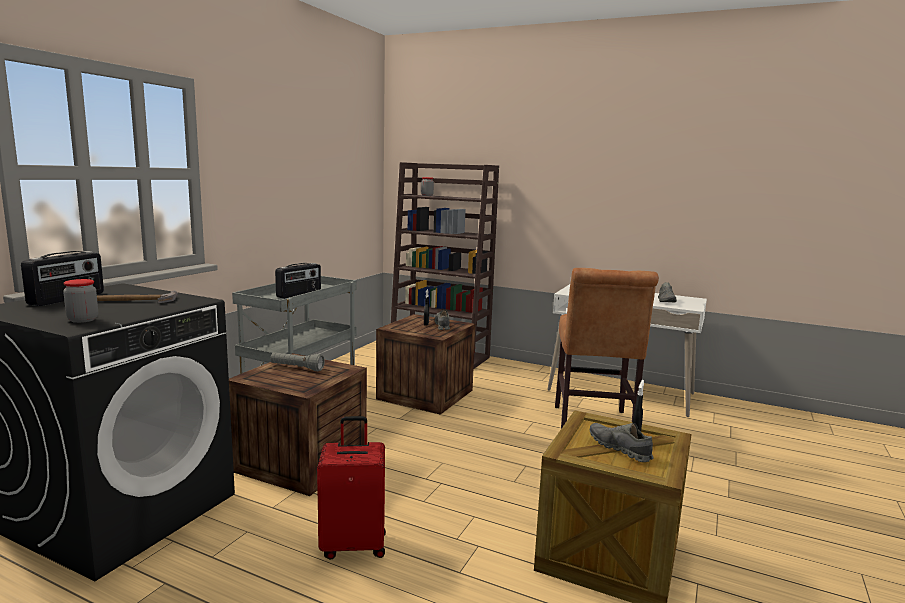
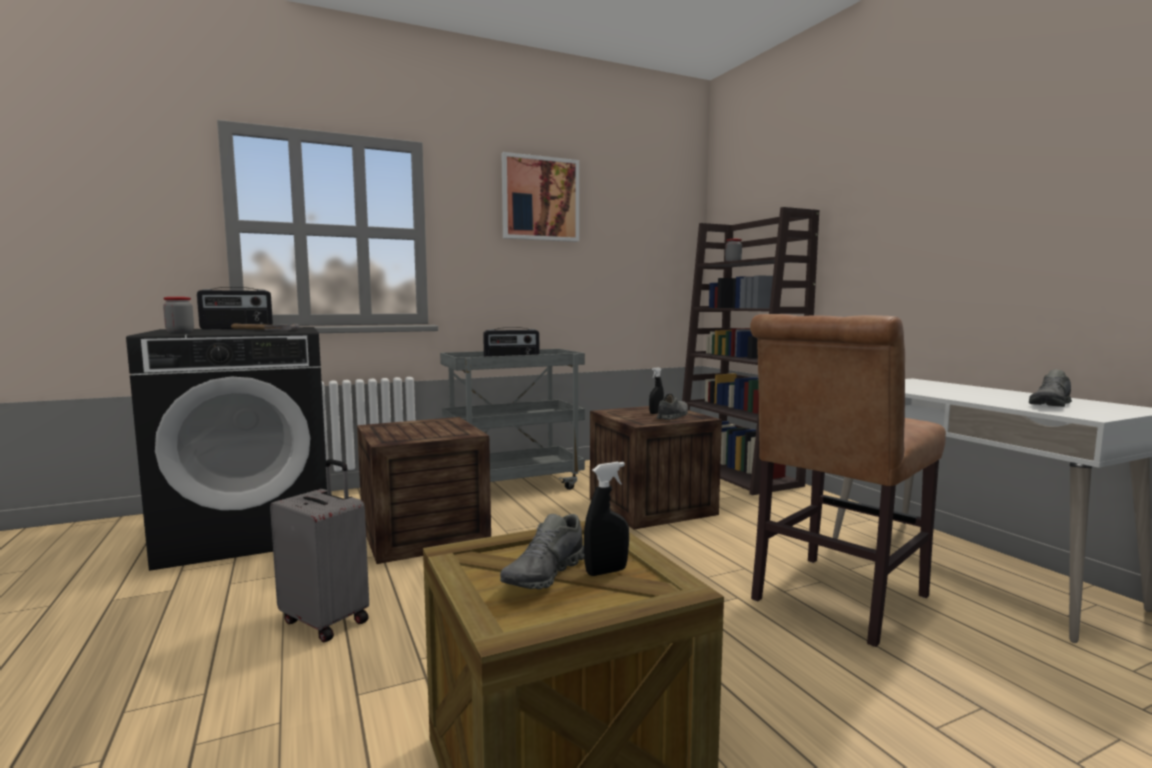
camera: 40 degrees right, 5 degrees down
(283, 136) = (540, 199): none -> picture
(296, 368) = (429, 426): grey flashlight -> none
(354, 545) = (327, 620): red suitcase -> grey suitcase
(619, 448) = (545, 575): grey shoe -> grey shoe turned 150 degrees counterclockwise

